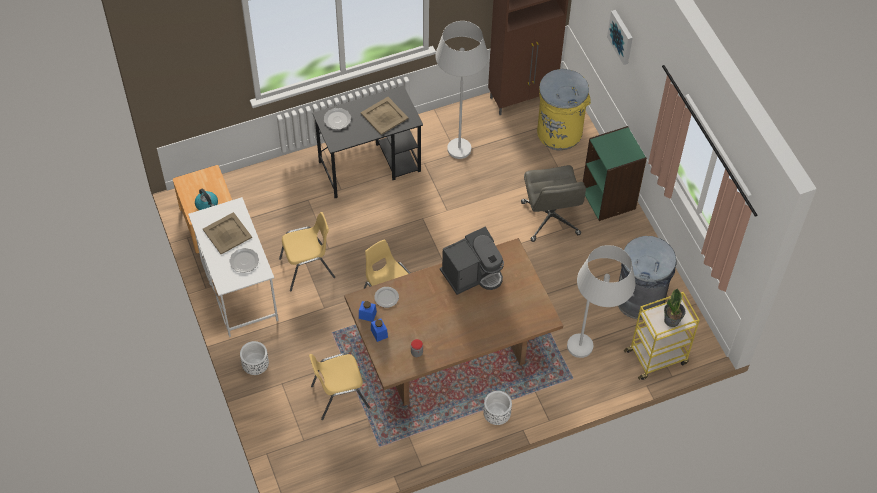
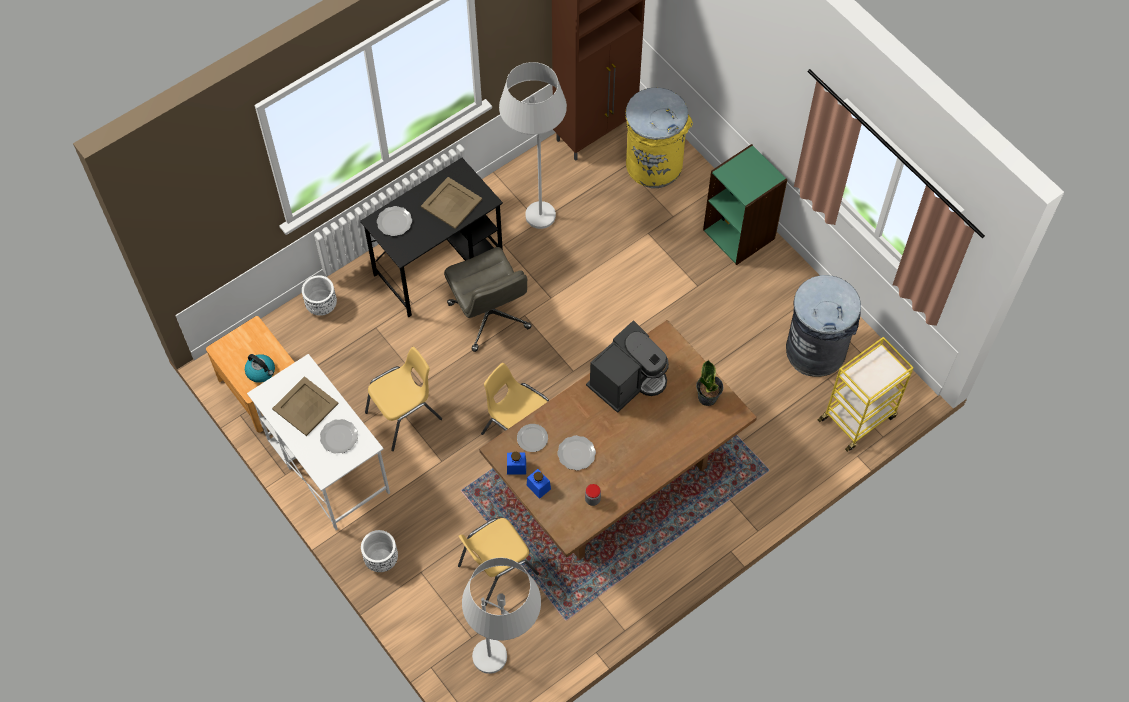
camera: 15 degrees left, 5 degrees up
(416, 317) = (576, 454): none -> plate
(496, 416) = (694, 542): white planter -> white planter (322, 305)
(551, 219) = (679, 277): grey office chair -> grey office chair (490, 316)
(591, 354) = (781, 435): white floor lamp -> white floor lamp (507, 664)
(621, 36) = (727, 38): picture -> none
(672, 320) = (879, 375): potted plant -> potted plant (708, 397)

